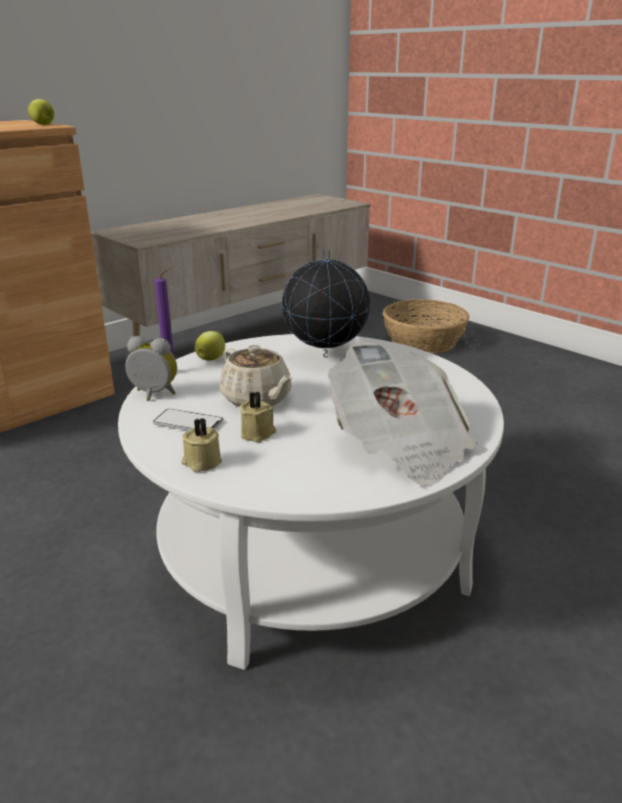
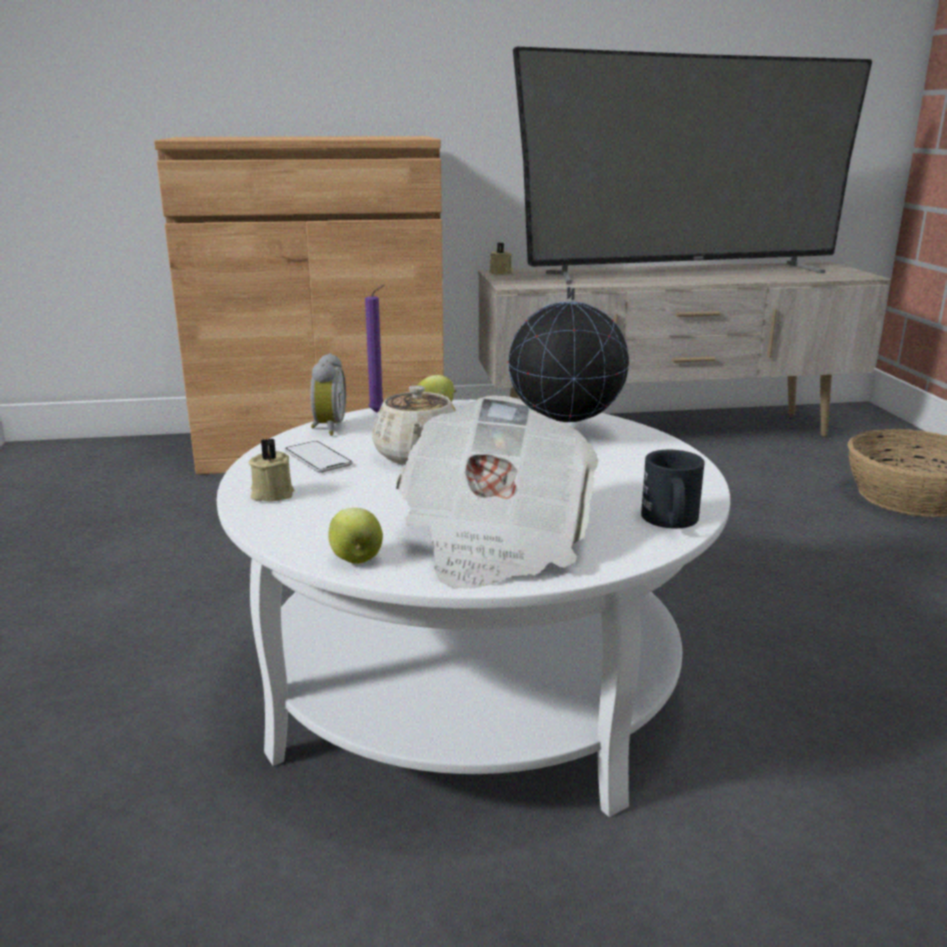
camera: 35 degrees right, 5 degrees down
(43, 124) = (416, 137): apple -> apple (356, 559)
(153, 395) = (327, 428): alarm clock -> alarm clock turned 45 degrees clockwise
(245, 215) = (683, 273): none -> television
(258, 433) = (365, 486): beige candle -> beige candle (501, 273)
(469, 399) = (671, 522): none -> black mug

